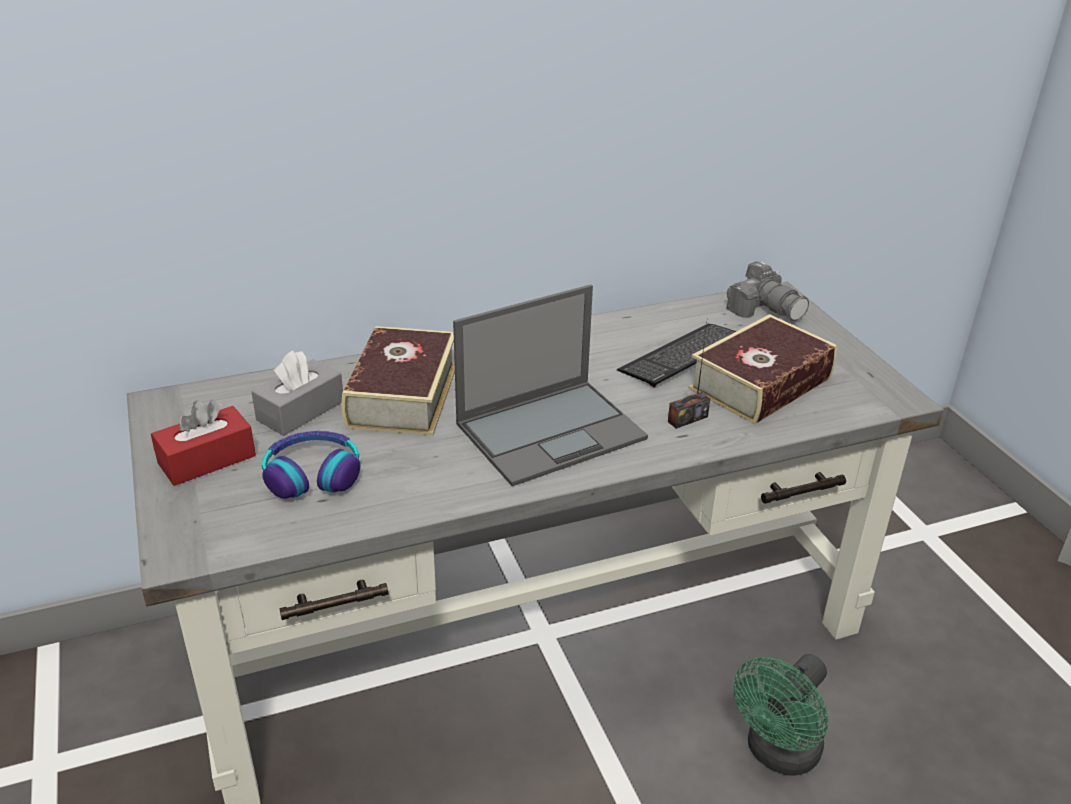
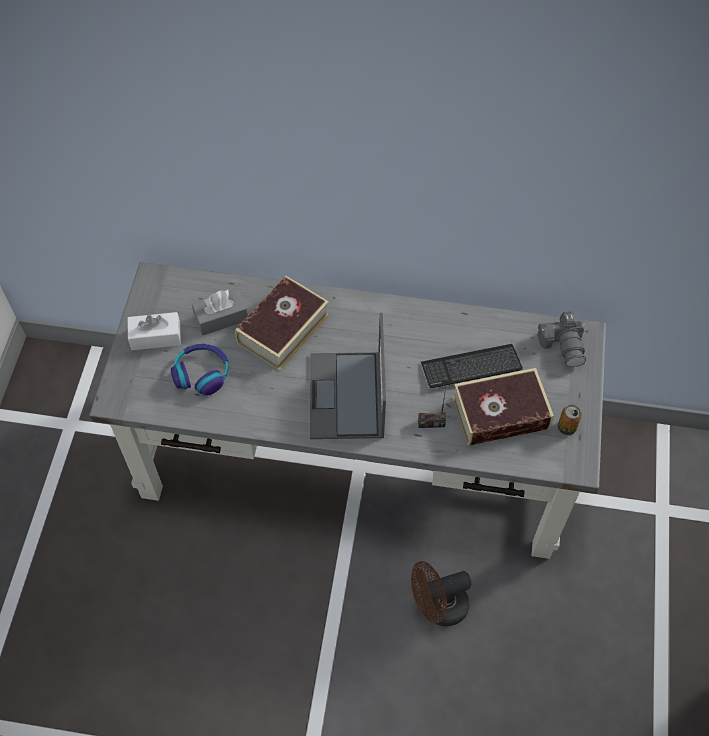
camera: 30 degrees right, 25 degrees up
(207, 459) = (156, 337): red tissue box -> white tissue box
(552, 430) = (347, 397): laptop -> laptop turned 90 degrees clockwise
(777, 754) = (438, 607): green fan -> brown fan
(847, 371) = (566, 427): none -> can

